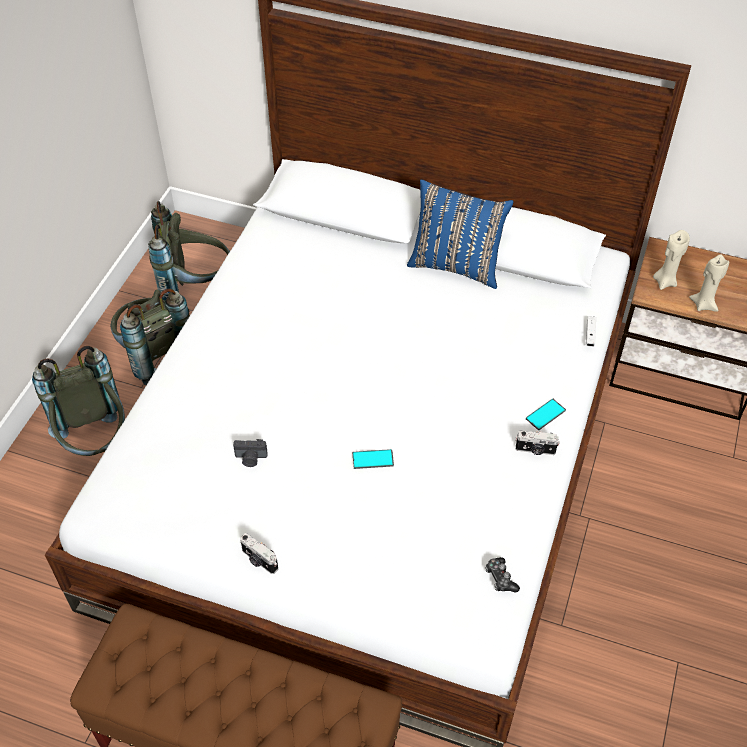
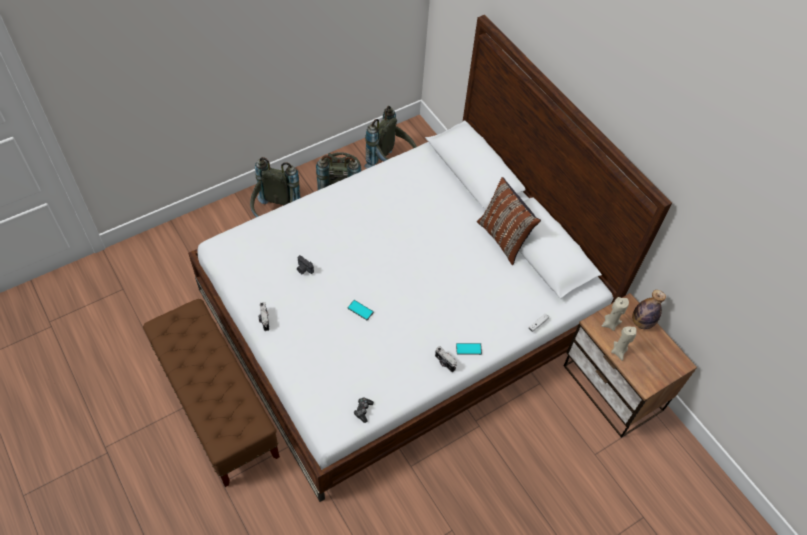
camera: 35 degrees right, 5 degrees up
(456, 265) = (504, 238): blue pillow -> brown pillow
(693, 259) = (641, 322): none -> bottle

